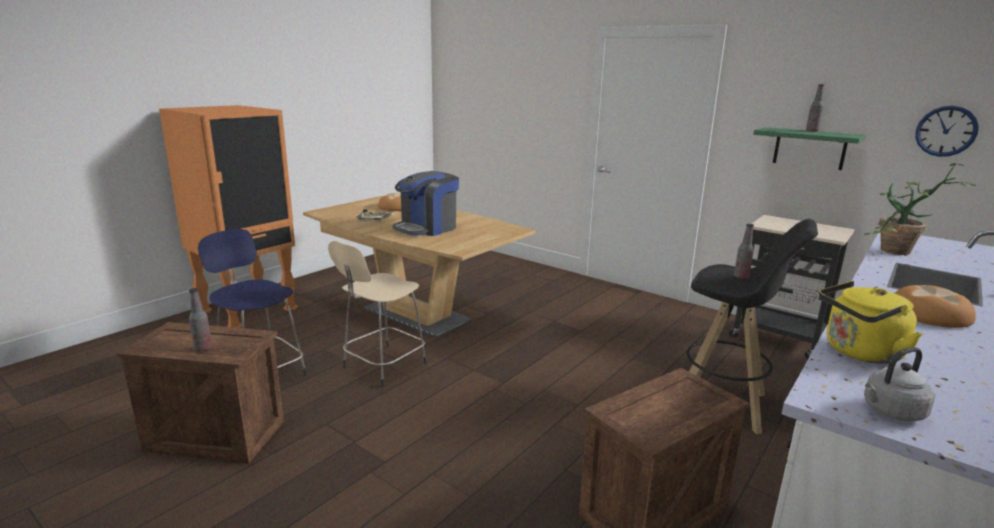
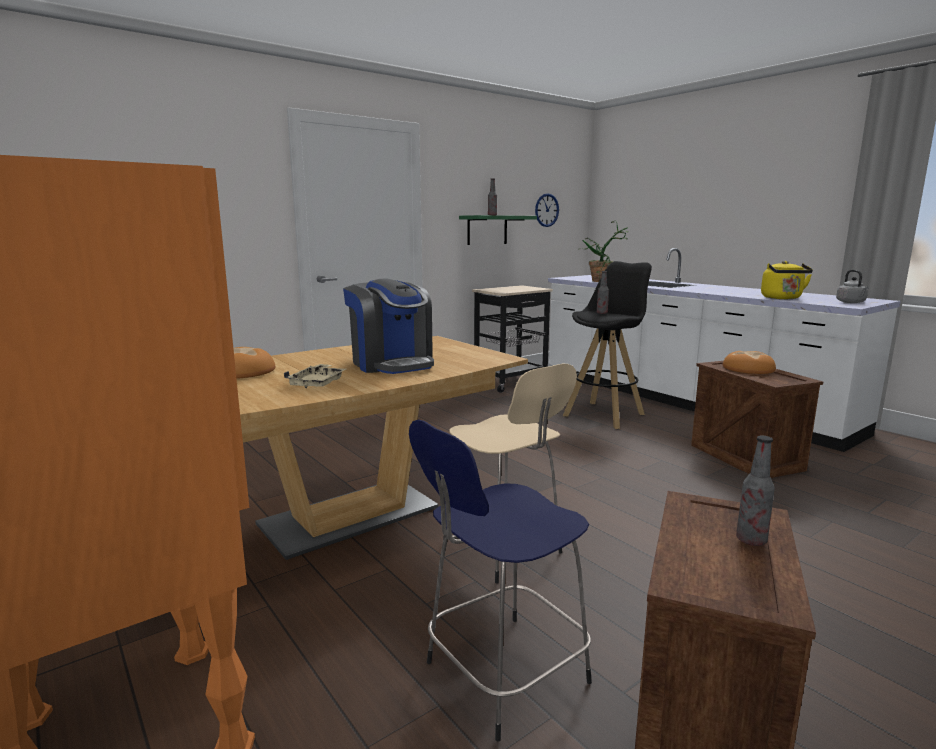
camera: 75 degrees left, 5 degrees down
(928, 313) = (714, 289): bread -> bread (747, 369)

